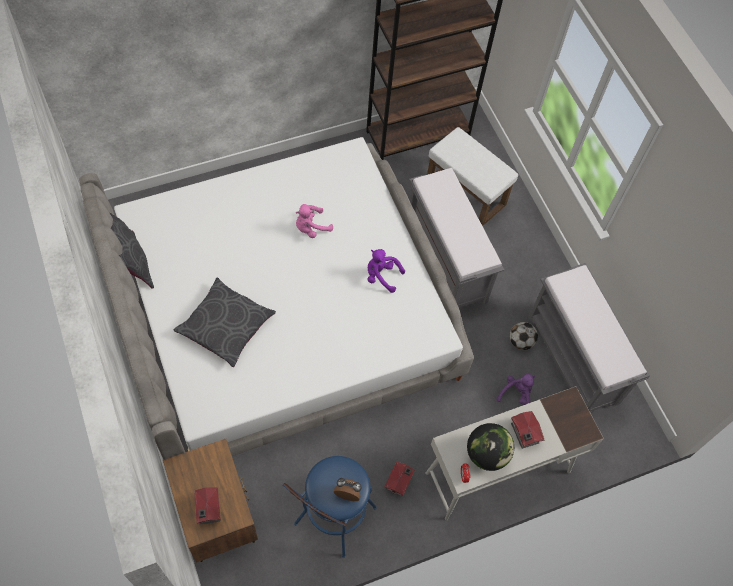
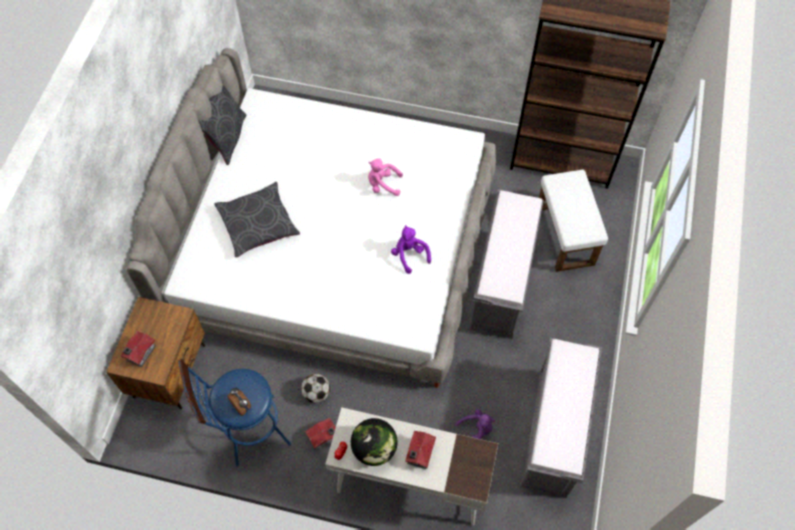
camera: 40 degrees right, 0 degrees up
(520, 342) = (516, 388): football -> football (316, 393)

